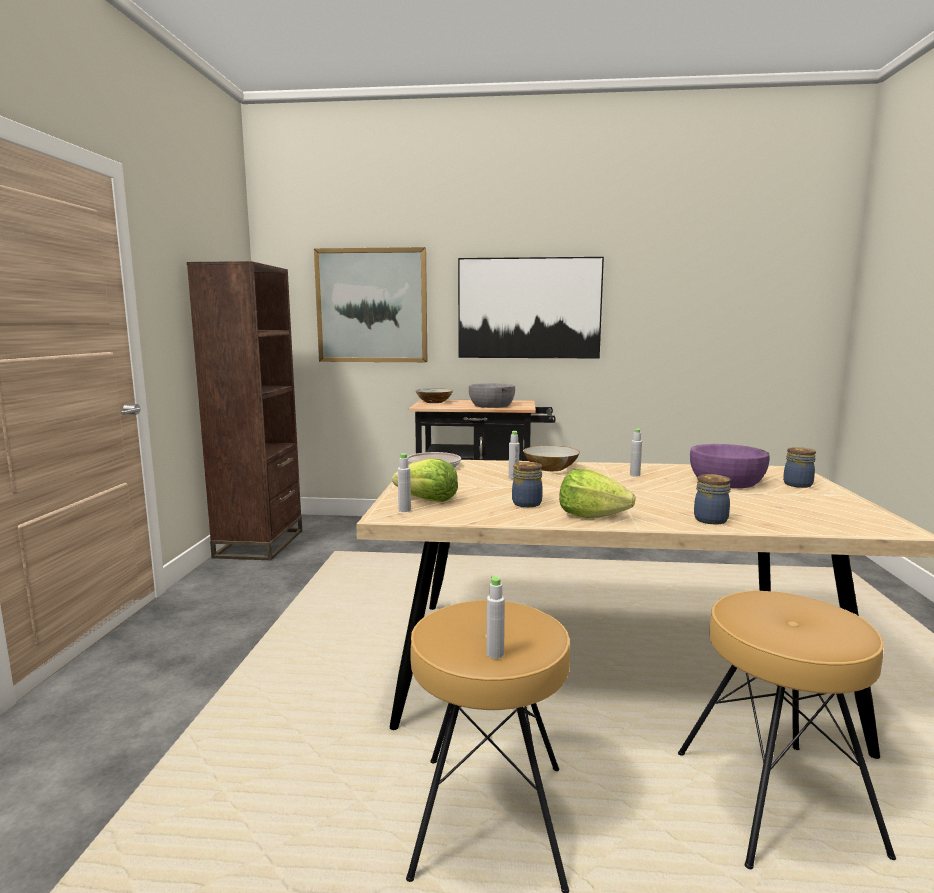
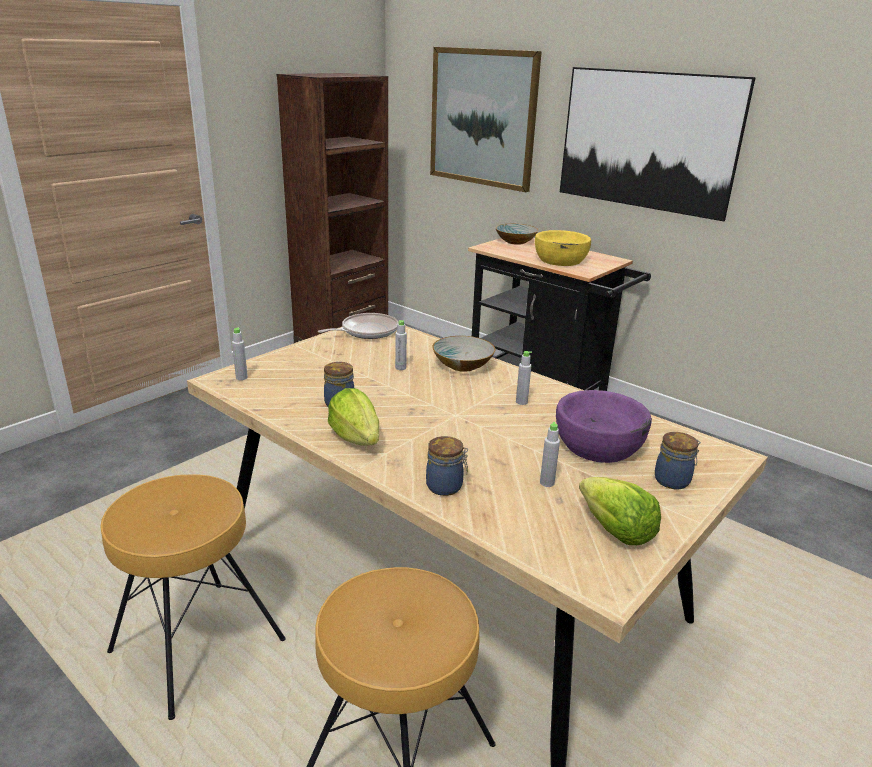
camera: 35 degrees right, 15 degrees up
(427, 500) = (279, 372): lettuce -> lettuce (615, 530)
(492, 405) = (560, 260): grey bowl -> yellow bowl
(495, 654) = (136, 528): grey bottle -> grey bottle (547, 483)

